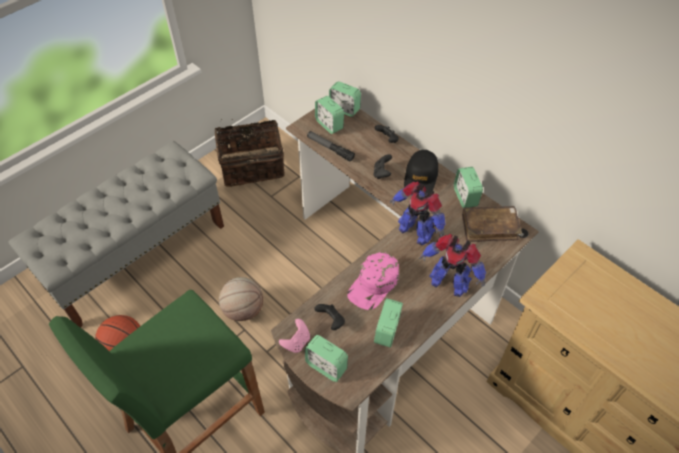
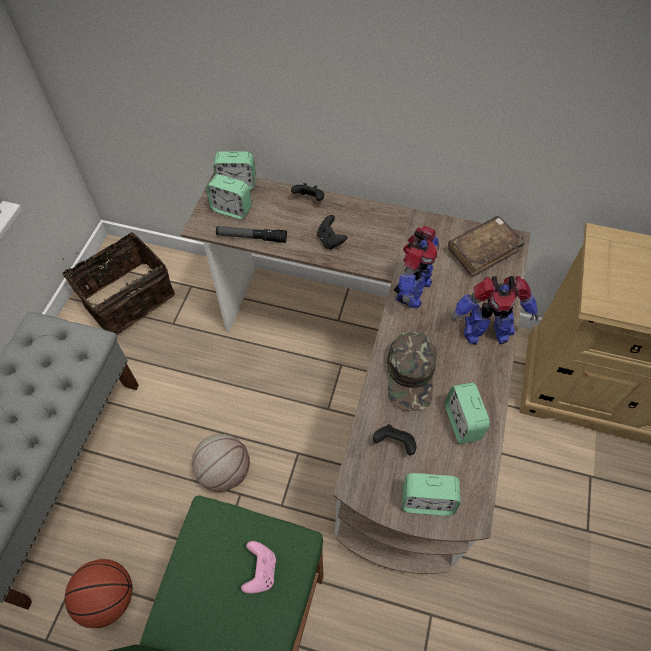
camera: 30 degrees left, 5 degrees up
(296, 342) = (374, 492): pink game controller -> pink game controller (260, 571)
(374, 285) = (411, 375): pink cap -> green cap
(415, 231) = (412, 291): toy robot -> toy robot turned 75 degrees counterclockwise
(420, 178) = (375, 227): black cap -> none
(465, 197) = (435, 228): alarm clock -> none

